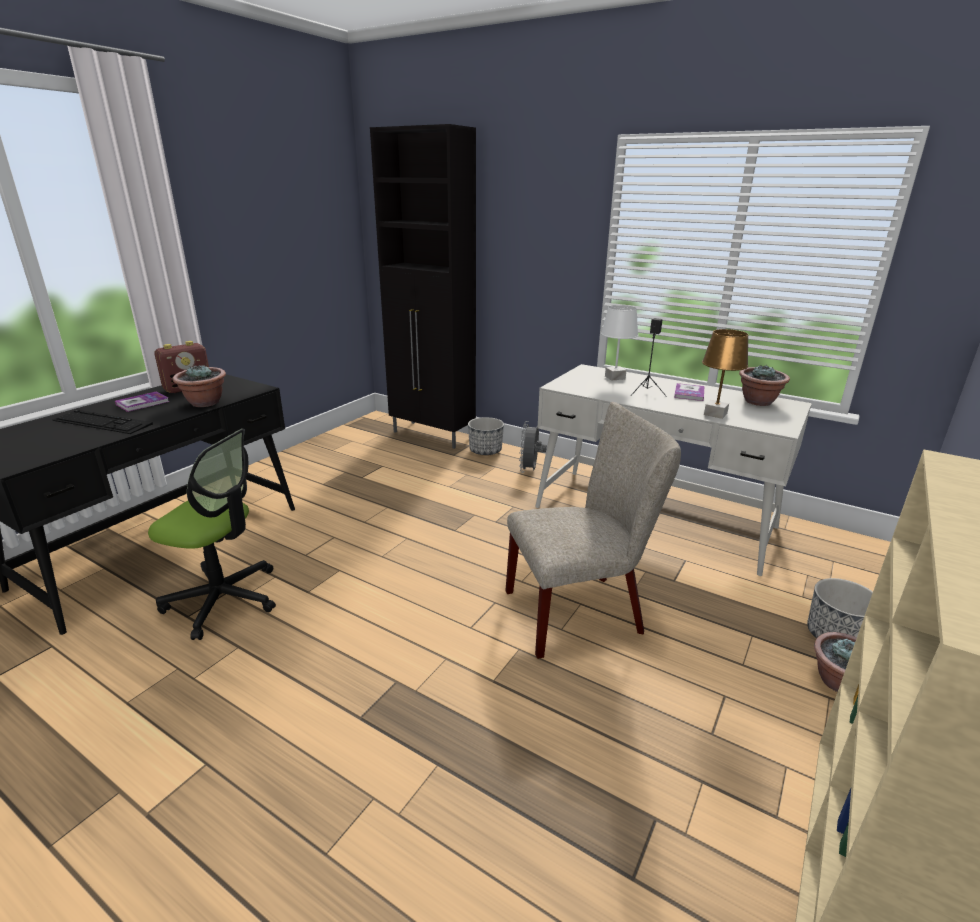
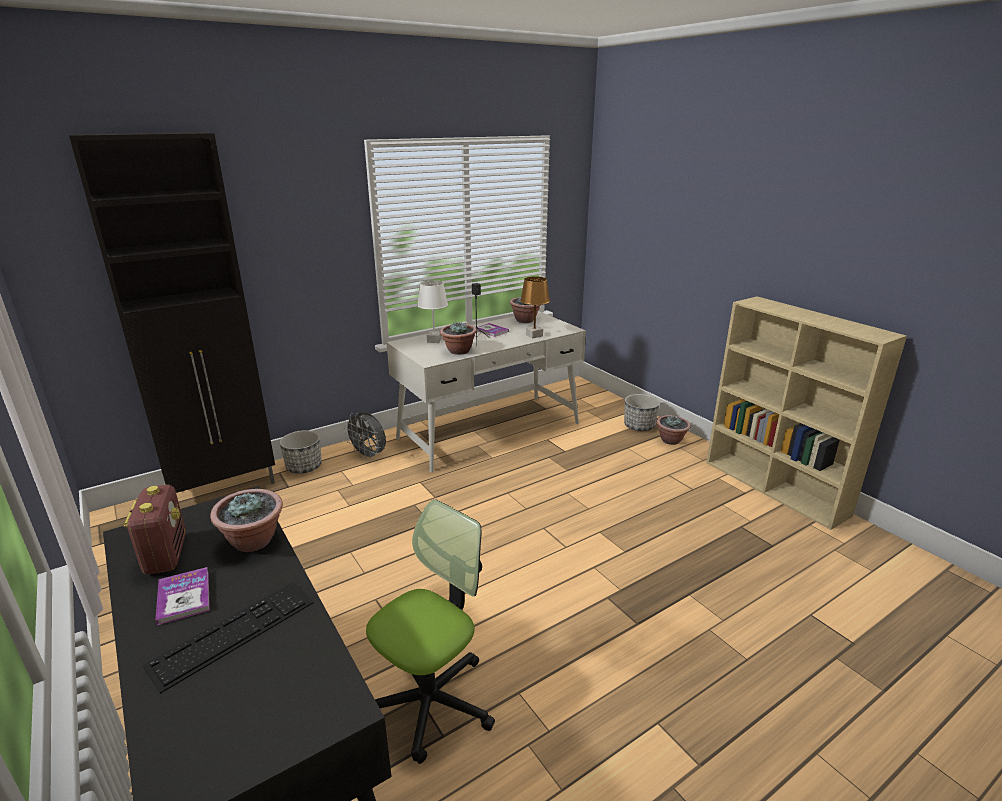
camera: 65 degrees left, 0 degrees up
(581, 611) = (574, 494): beige chair -> none
(603, 391) = (459, 351): none -> potted plant

